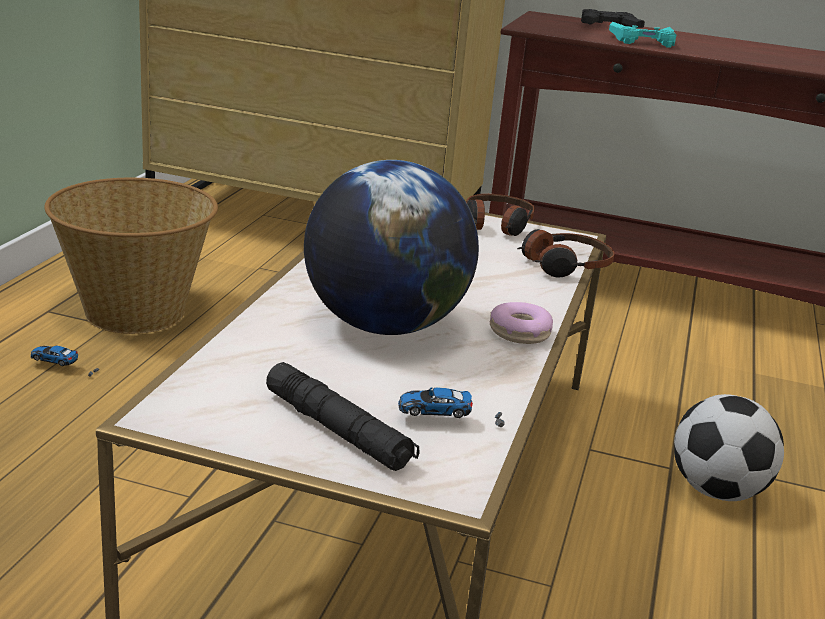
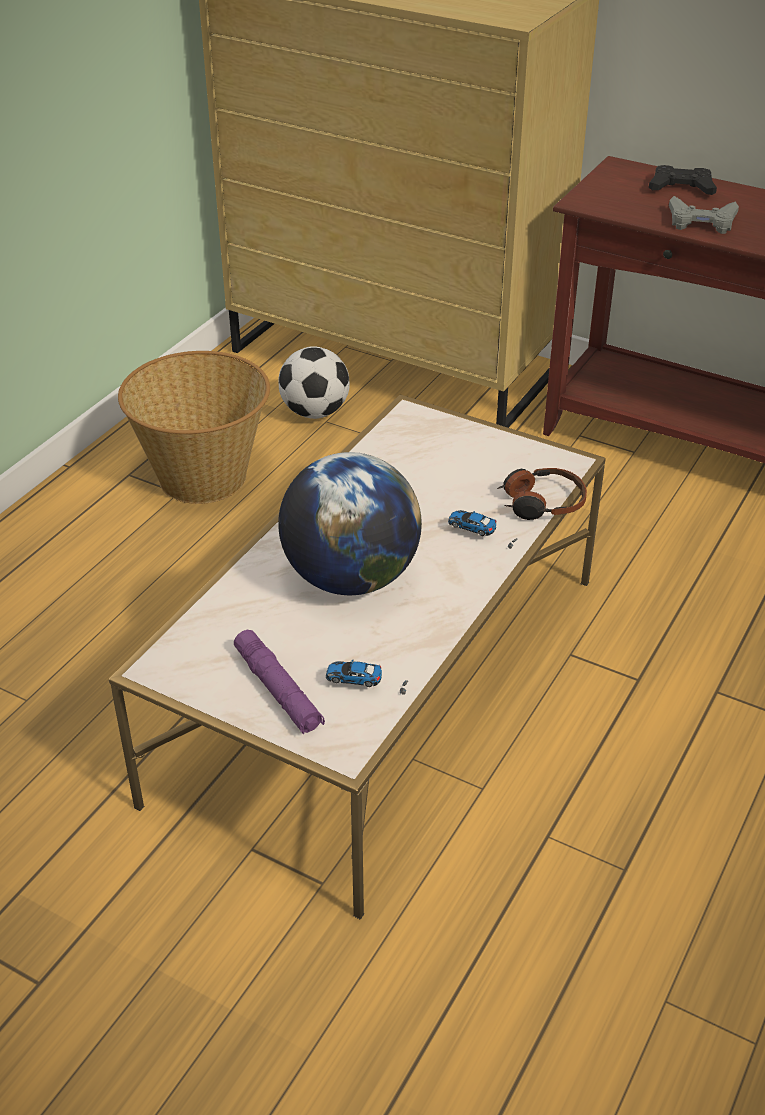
camera: 15 degrees right, 15 degrees up
(64, 368) = (135, 542): toy car -> toy car (482, 535)
(338, 430) = (278, 690): black flashlight -> purple flashlight
(496, 225) = (501, 444): headphones -> none
(519, 332) = (463, 589): donut -> none
(643, 41) = (701, 221): turquoise game controller -> grey game controller
(717, 491) = (671, 707): football -> football (315, 412)

